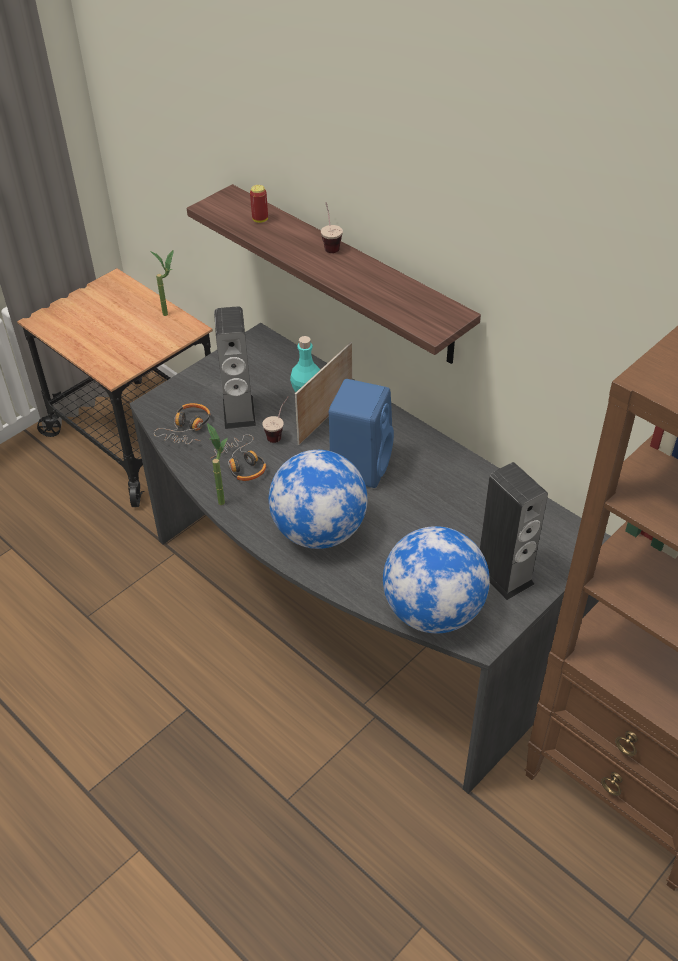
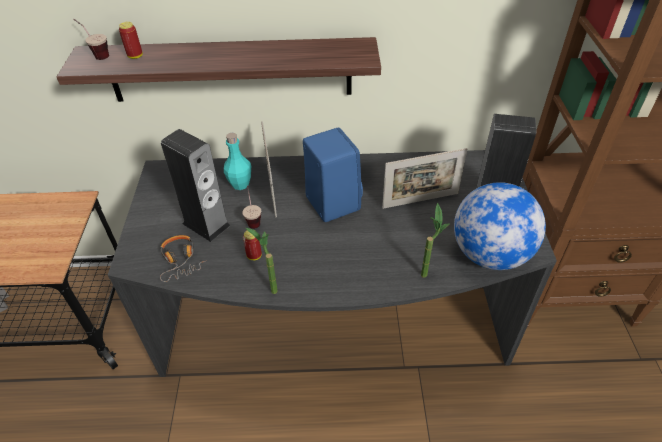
camera: 45 degrees left, 0 degrees up
(171, 313) = (49, 199): potted plant -> potted plant (426, 270)
(242, 464) = (254, 256): headphones -> can
(319, 531) = (363, 260): globe -> none
(330, 244) = (215, 46): cup -> cup (97, 54)
(441, 520) = (420, 200): none -> picture frame

